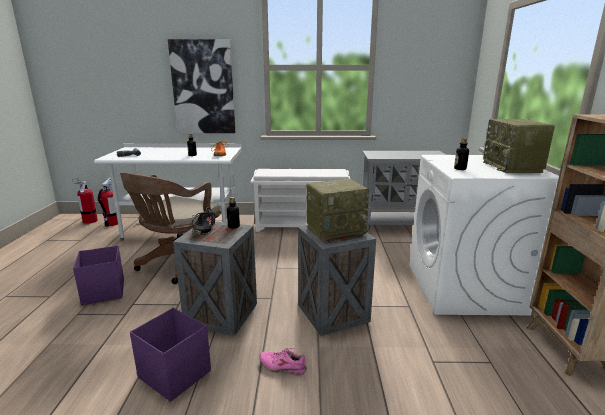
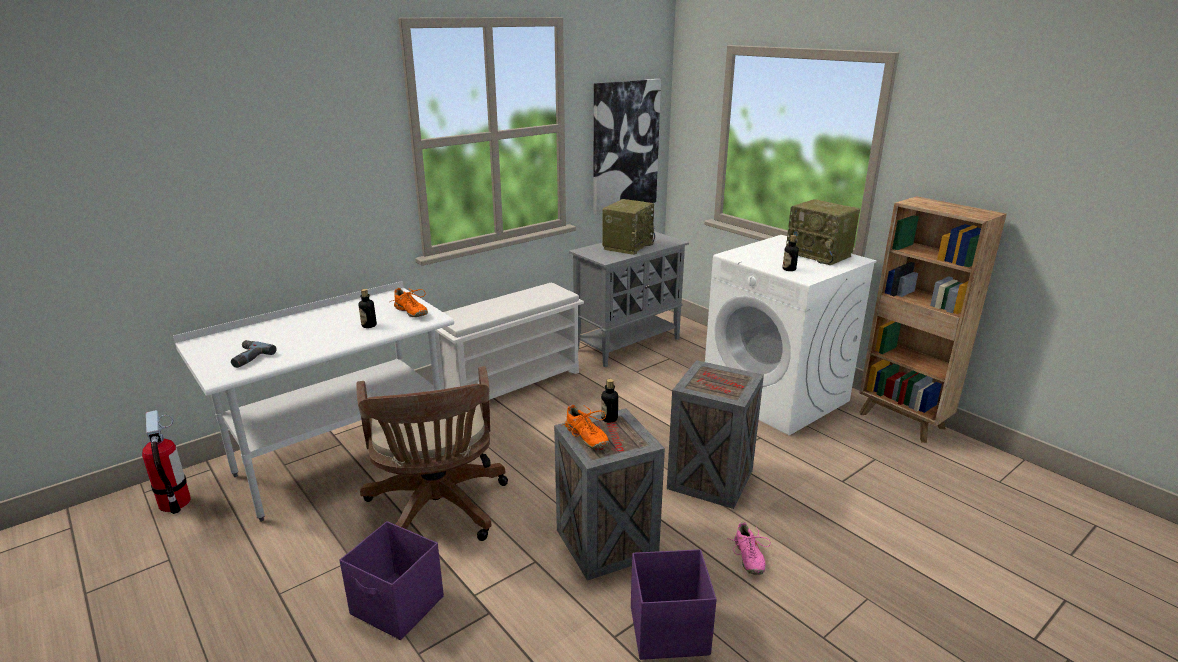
camera: 40 degrees left, 5 degrees up
(90, 221) = (110, 518): fire extinguisher -> none
(203, 87) = (310, 194): picture -> picture (625, 146)
(204, 229) = (586, 437): black shoe -> orange shoe
(283, 366) = (748, 557): pink shoe -> pink shoe turned 75 degrees counterclockwise
(336, 229) = (714, 378): radio -> radio (627, 246)

